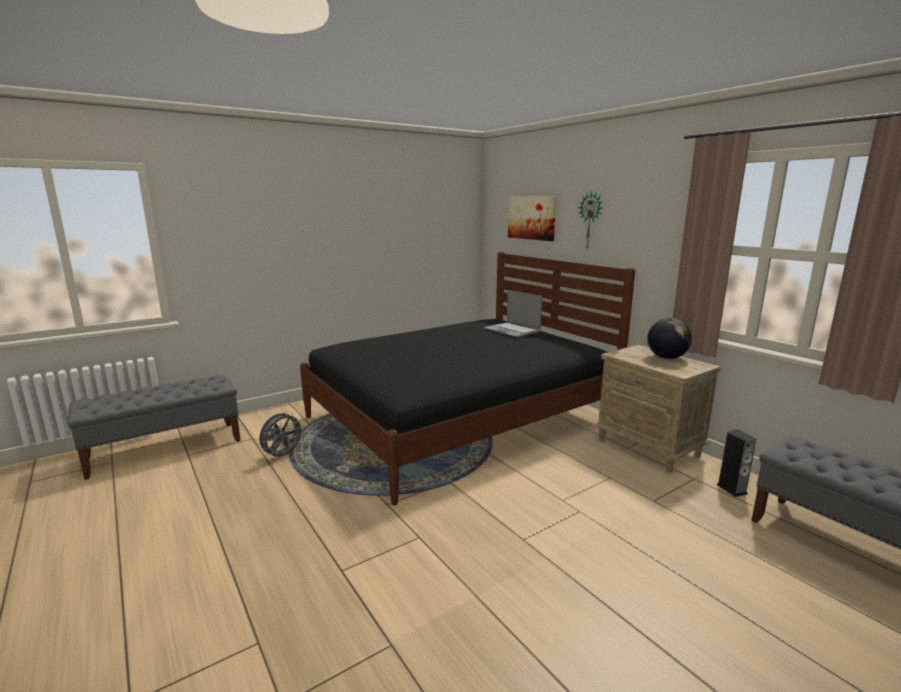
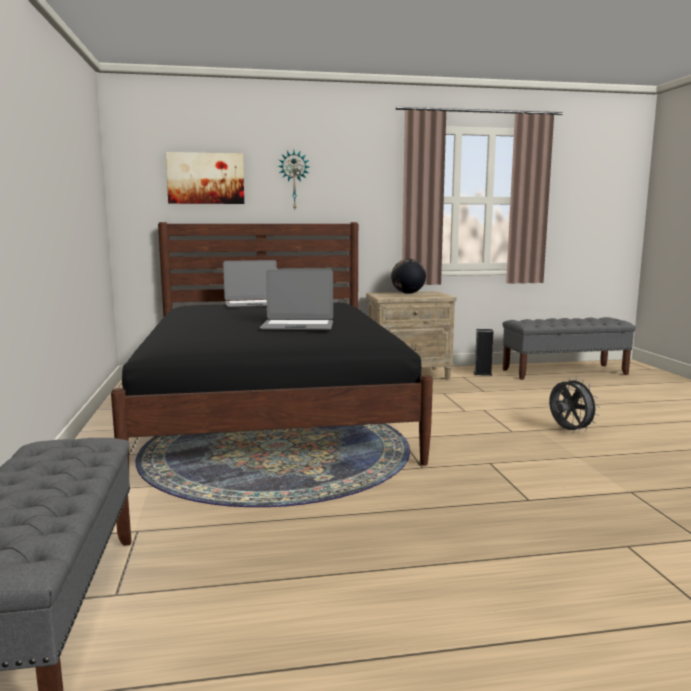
camera: 65 degrees left, 5 degrees down
(283, 456) = (237, 511): grey fan -> grey fan (569, 431)
(423, 358) = (297, 326): none -> laptop

